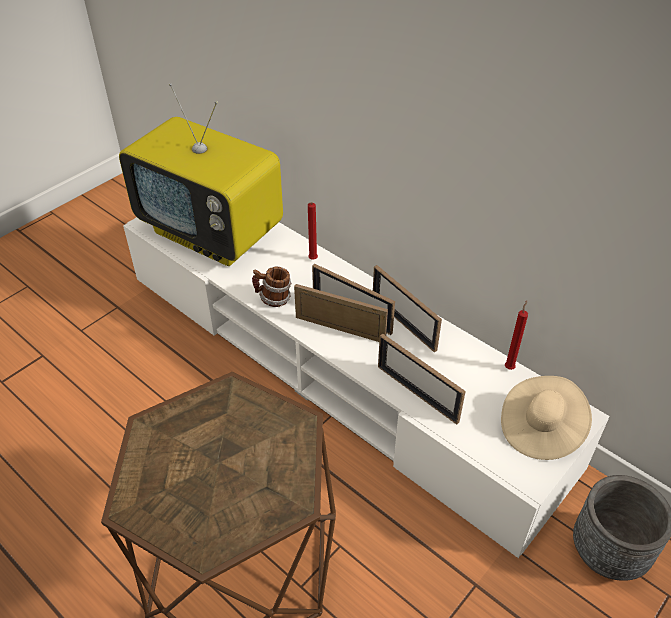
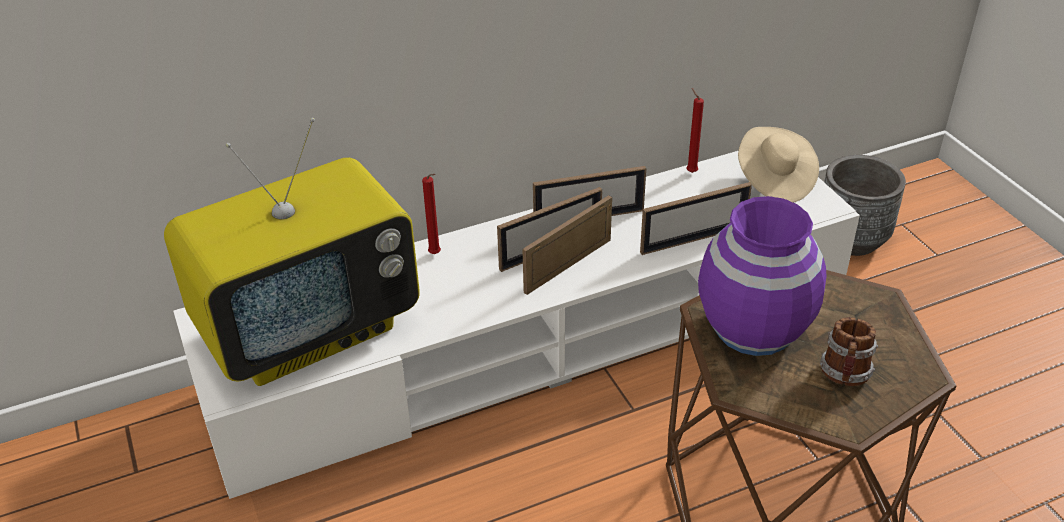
camera: 65 degrees left, 5 degrees down
(221, 421) = (753, 328): none -> purple vase
(273, 299) = (482, 305): mug -> mug (845, 376)

